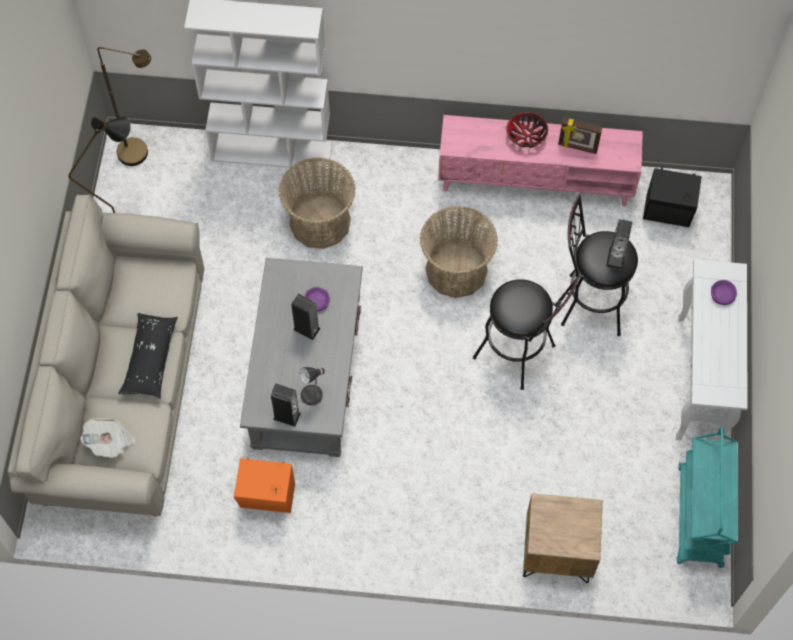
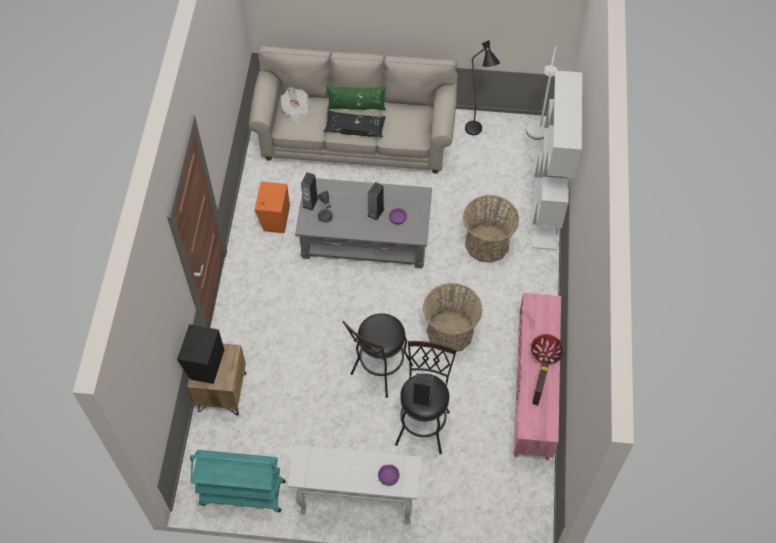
camera: 90 degrees right, 5 degrees down
(108, 358) = (356, 106): none -> green pillow
(141, 153) = (536, 136): brown floor lamp -> white floor lamp
(668, 213) = (509, 490): black speaker -> black speaker (205, 364)

